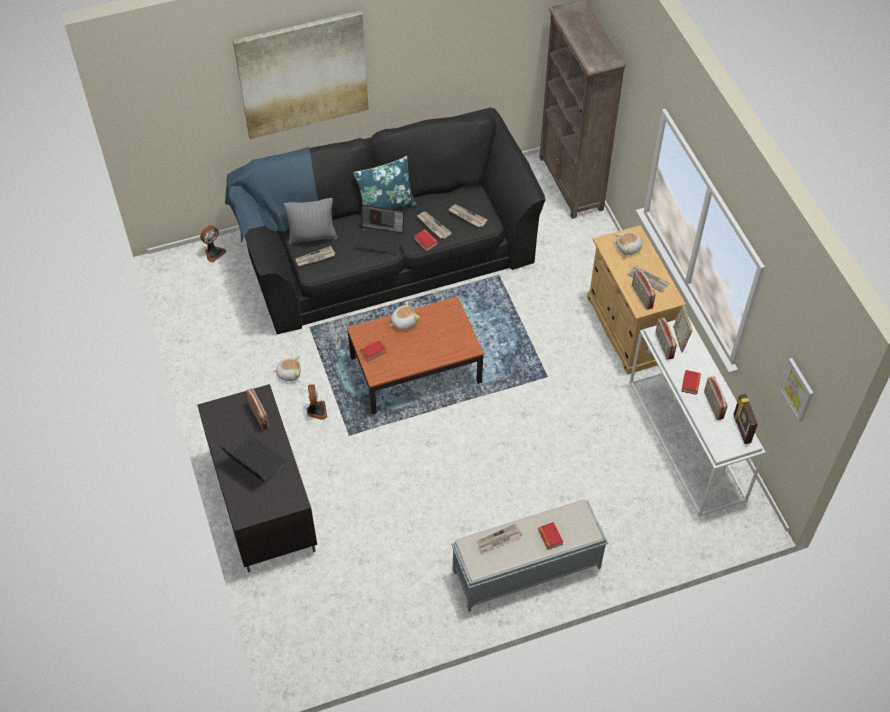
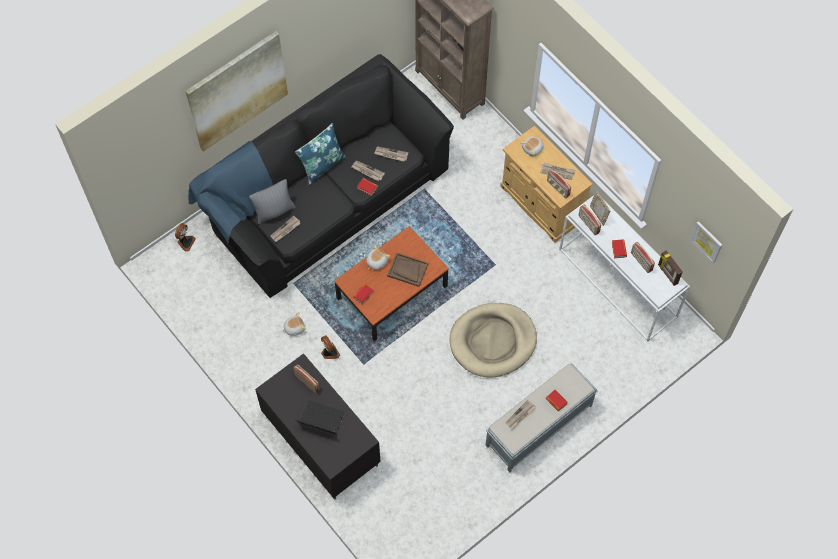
camera: 20 degrees left, 10 degrees up
(380, 238) = (330, 196): laptop -> none
(435, 341) = (407, 270): none -> brown tray
(510, 457) = (493, 341): none -> beige dog bed

